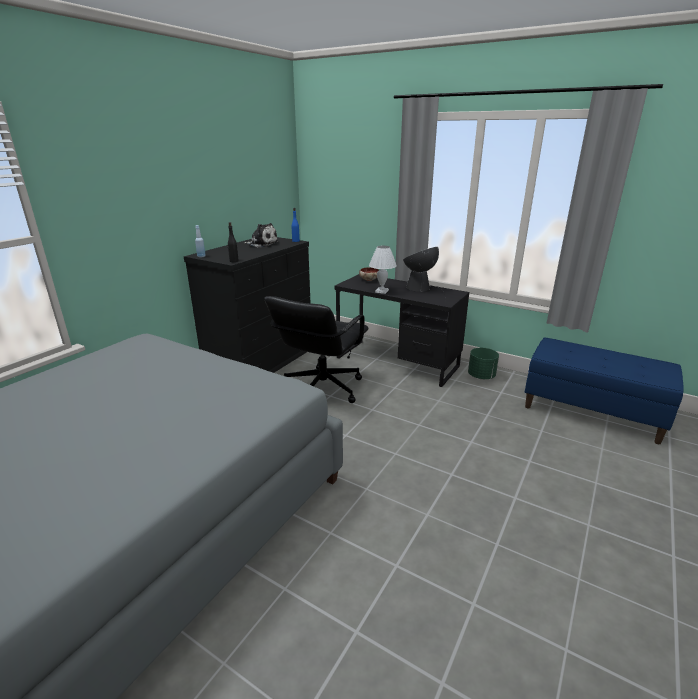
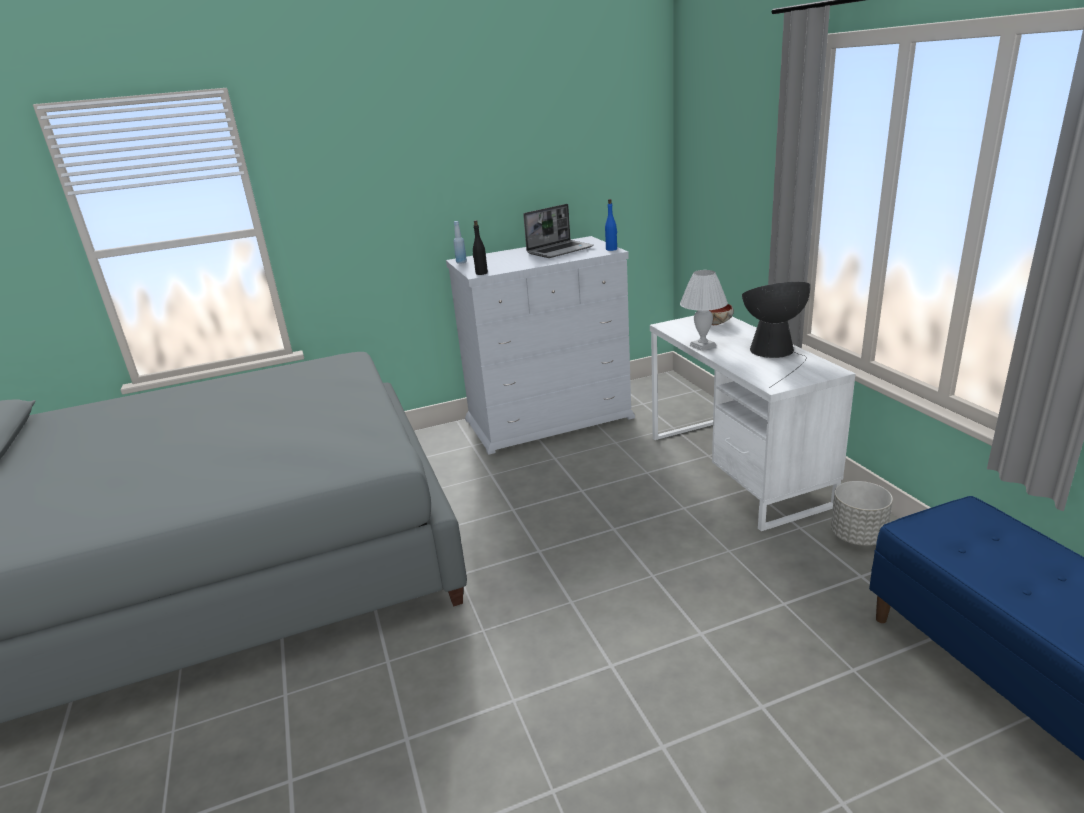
camera: 40 degrees right, 0 degrees up
(260, 362) = (549, 418): black dresser -> white dresser
(262, 244) = (560, 250): plush toy -> laptop
(322, 388) = (583, 476): black office chair -> none
(397, 362) = (735, 469): black desk -> white desk
(481, 376) = (858, 536): green planter -> grey planter

